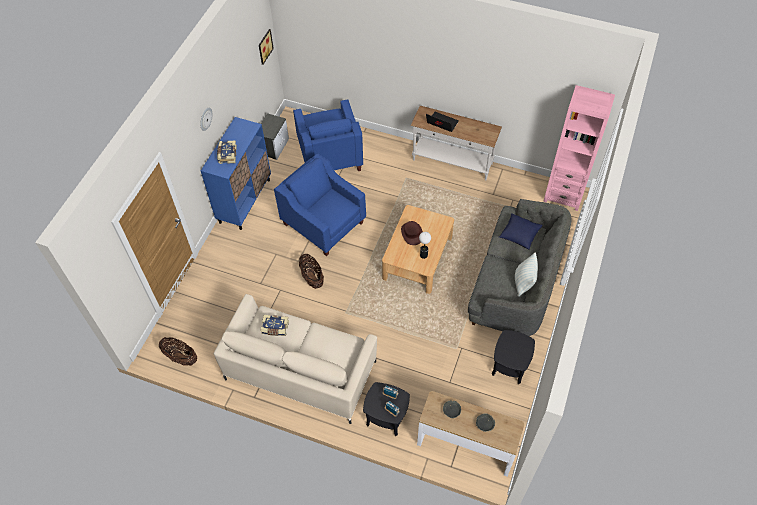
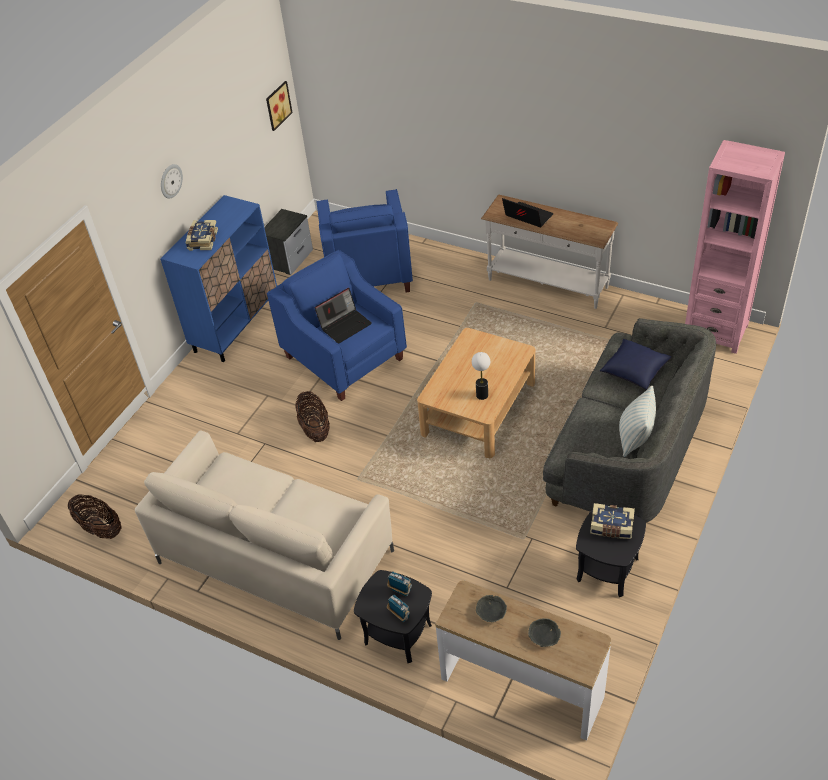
camera: 10 degrees right, 10 degrees down
(275, 328) = (236, 482): book -> book (611, 527)
(327, 207) = (345, 325): none -> laptop
(412, 233) = (468, 365): brown hat -> none

